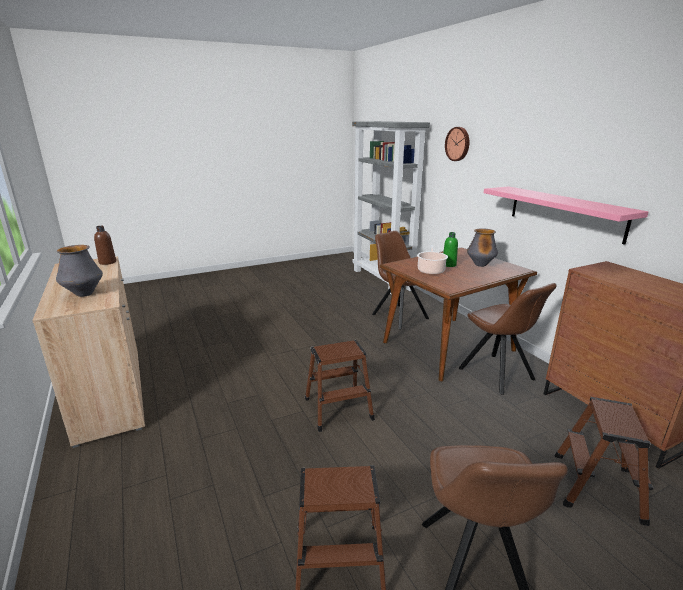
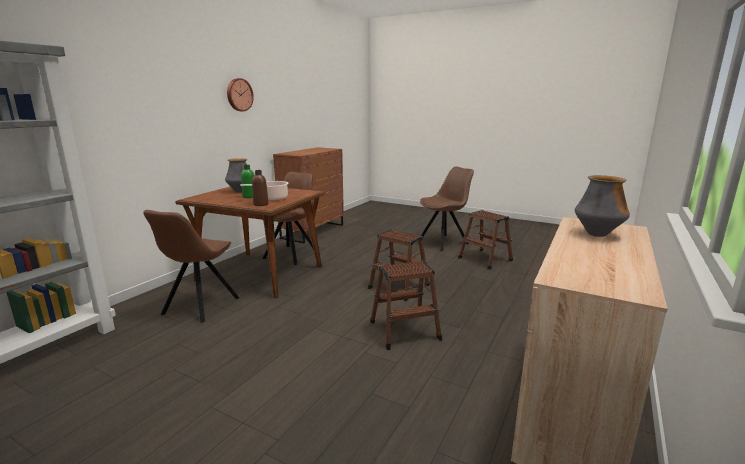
camera: 125 degrees left, 5 degrees down
(107, 262) = (557, 272): brown bottle -> brown bottle (261, 204)
(458, 144) = (105, 84): wall clock -> wall clock (239, 95)
(565, 212) = (242, 132): pink shelf -> none
(597, 486) = (370, 232): brown step ladder -> brown step ladder (404, 330)

